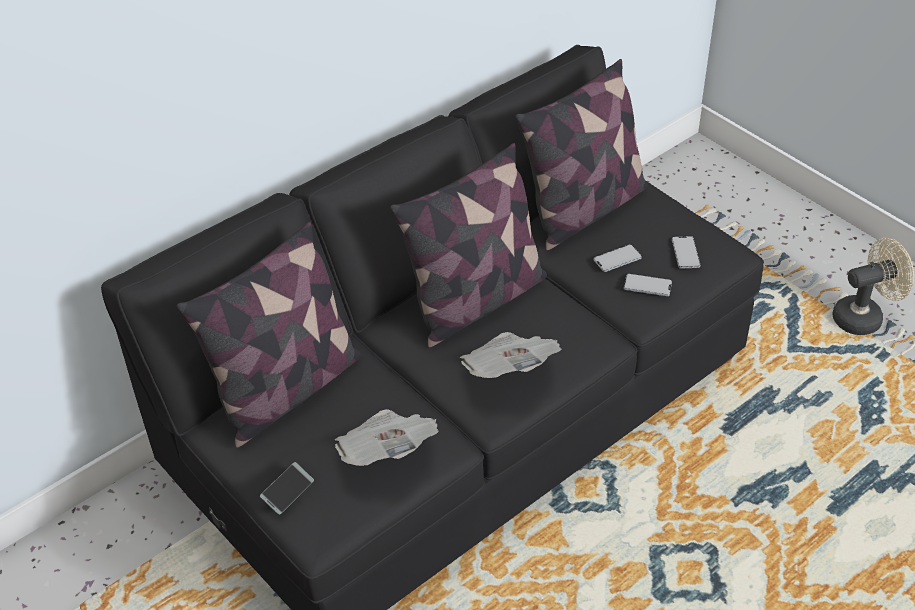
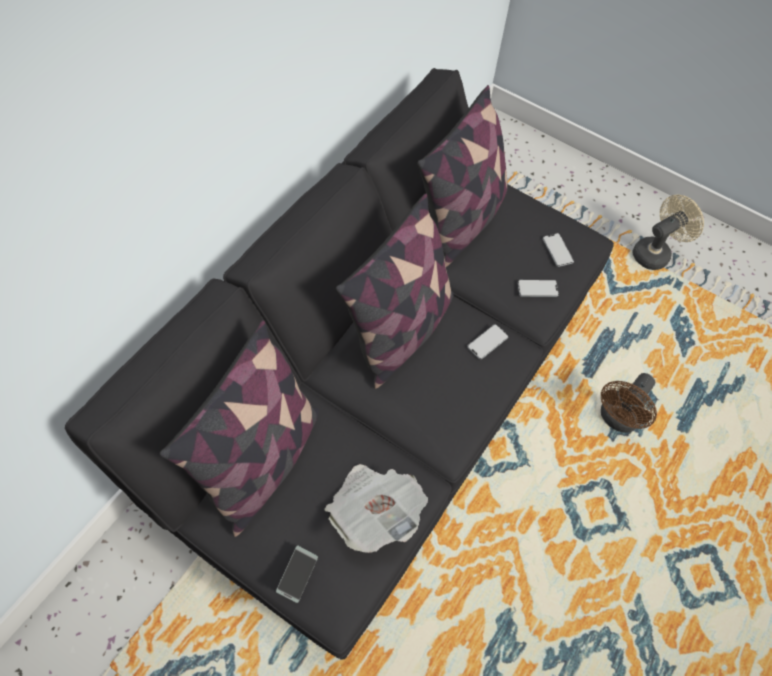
camera: 20 degrees left, 15 degrees up
(509, 372) = (452, 400): newspaper -> none
(617, 259) = (505, 266): phone -> phone (487, 342)
(750, 485) = (617, 419): none -> brown fan

